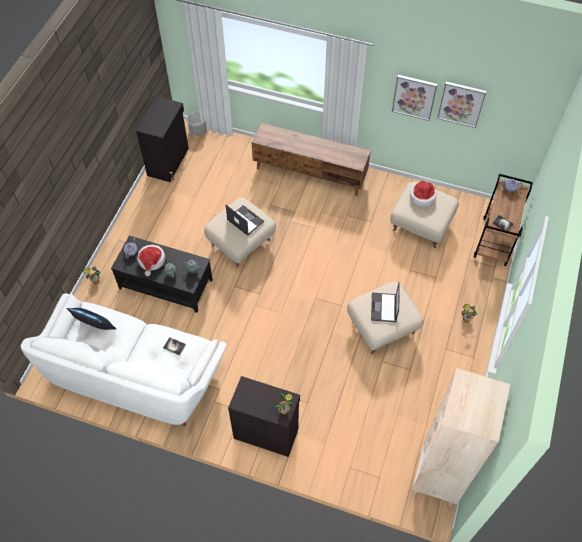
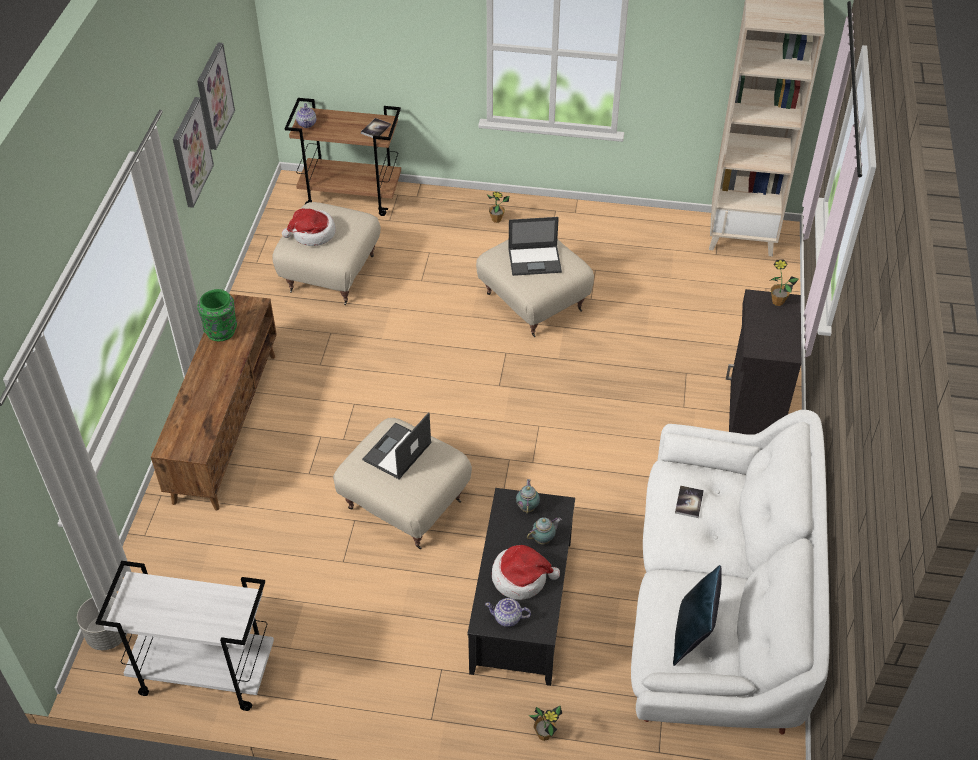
camera: 100 degrees left, 10 degrees down
(169, 161) = (203, 673): black cabinet -> white cart
(340, 150) = (221, 331): none -> green vase

